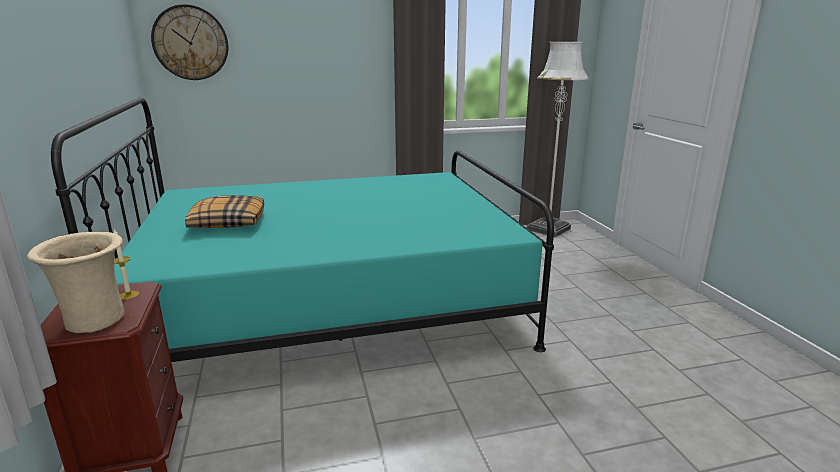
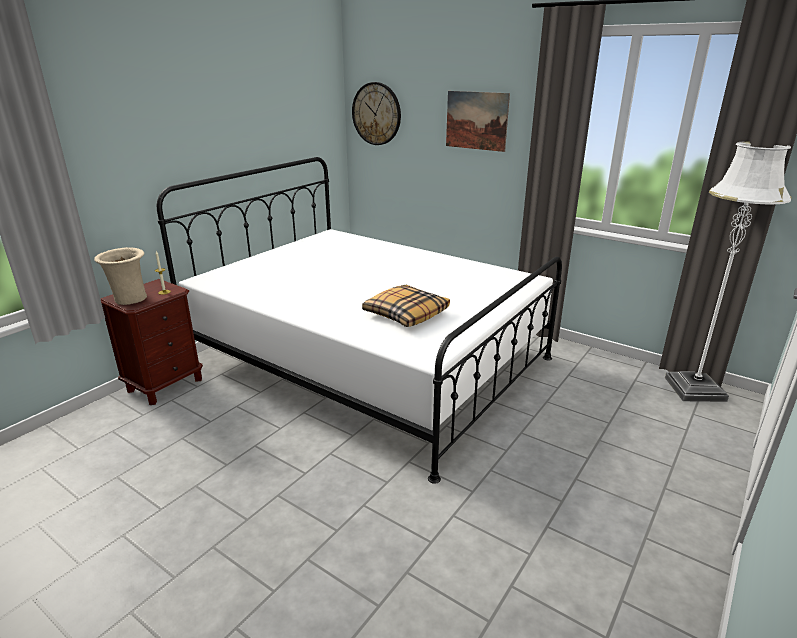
camera: 50 degrees right, 5 degrees up
(227, 222) = (301, 265): pillow -> pillow (405, 314)
(326, 42) = (476, 120): none -> picture
(333, 306) = (369, 360): turquoise bed -> white bed

